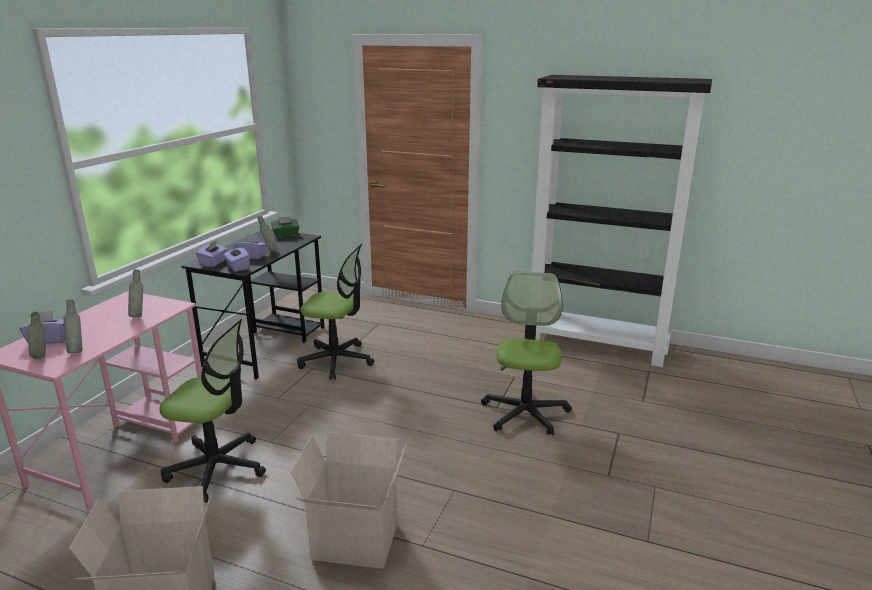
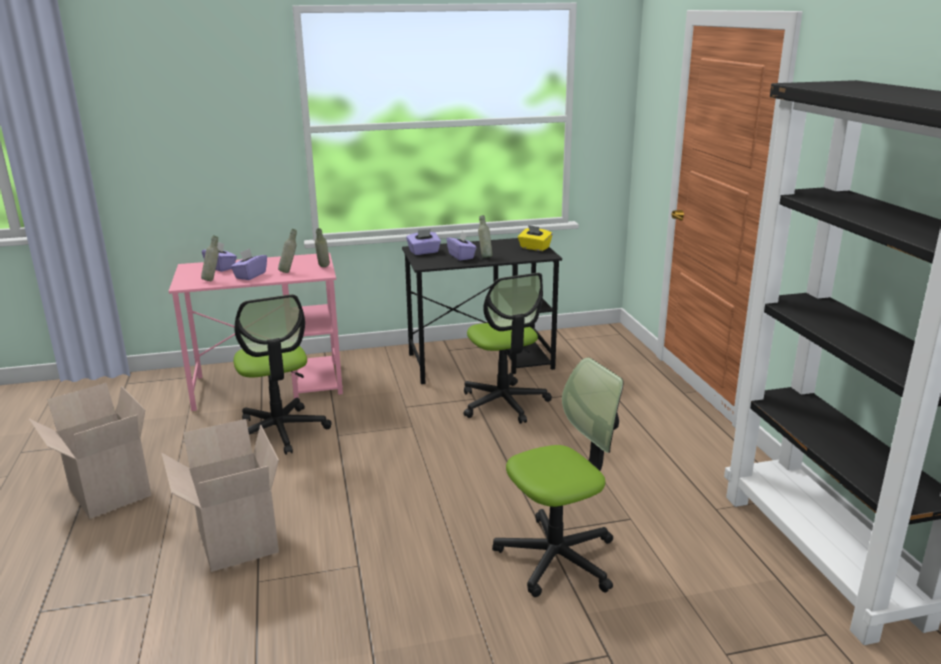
camera: 55 degrees right, 0 degrees up
(42, 359) = (192, 277): grey bottle -> grey bottle (323, 267)
(237, 267) = (428, 261): purple tissue box -> purple tissue box (250, 275)
(286, 235) = (534, 248): green tissue box -> yellow tissue box

